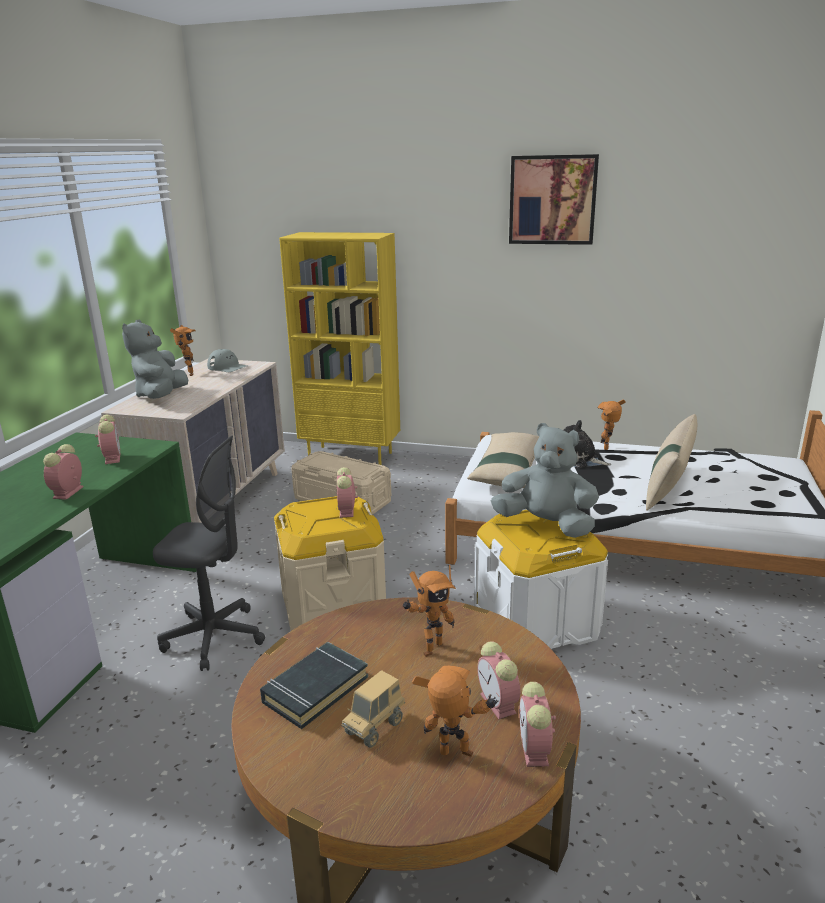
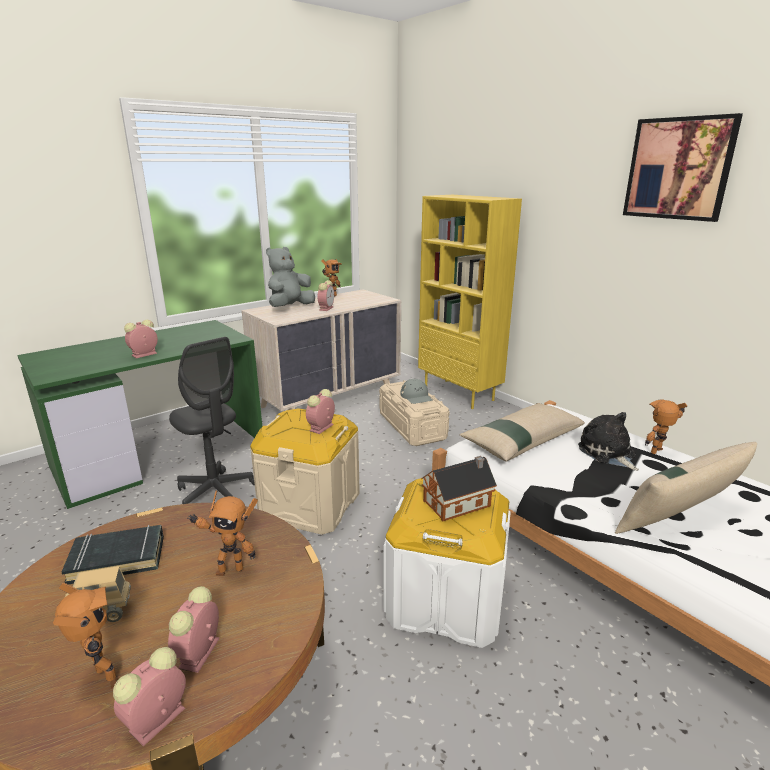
camera: 35 degrees right, 0 degrees up
(112, 458) = (202, 340): alarm clock -> alarm clock (326, 308)
(227, 367) = (363, 297): grey cap -> grey cap (416, 396)
(546, 525) = (459, 503): grey plush toy -> toy house

